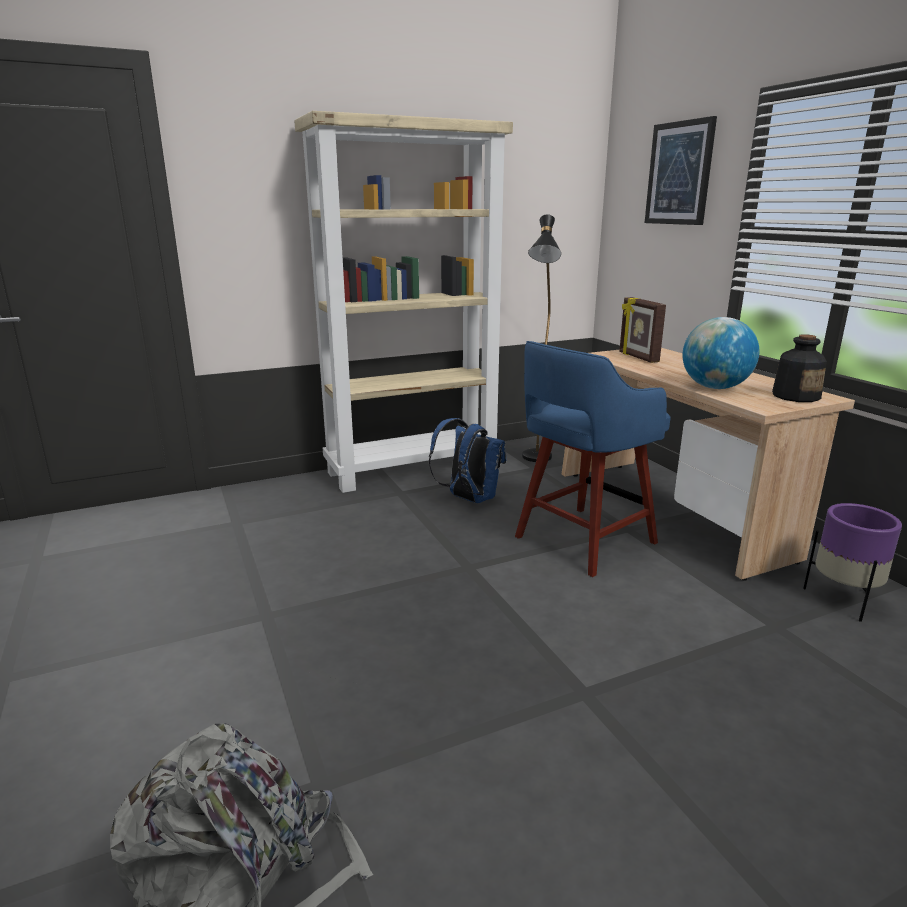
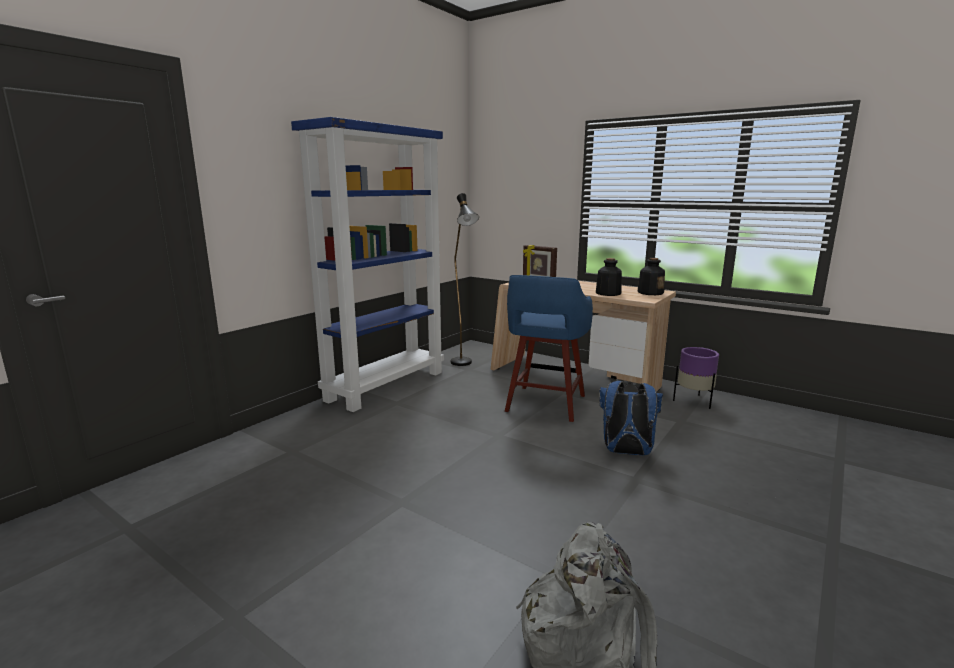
camera: 30 degrees left, 5 degrees down
(413, 468) = (386, 385): beige bookcase -> blue bookcase
(469, 499) = (448, 396): blue backpack -> blue backpack (626, 452)
(679, 173) = (532, 167): picture -> none
(715, 387) = (608, 293): globe -> bottle

